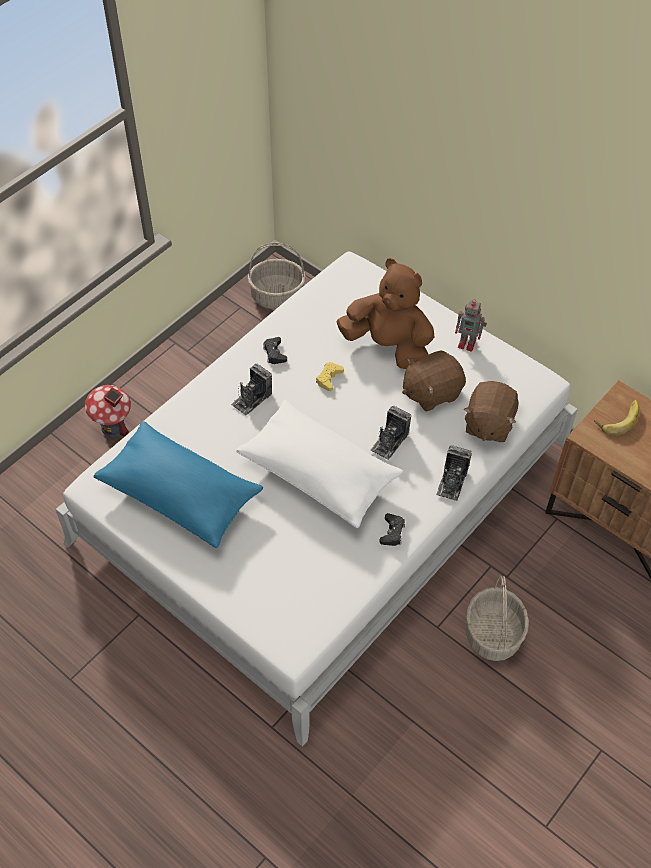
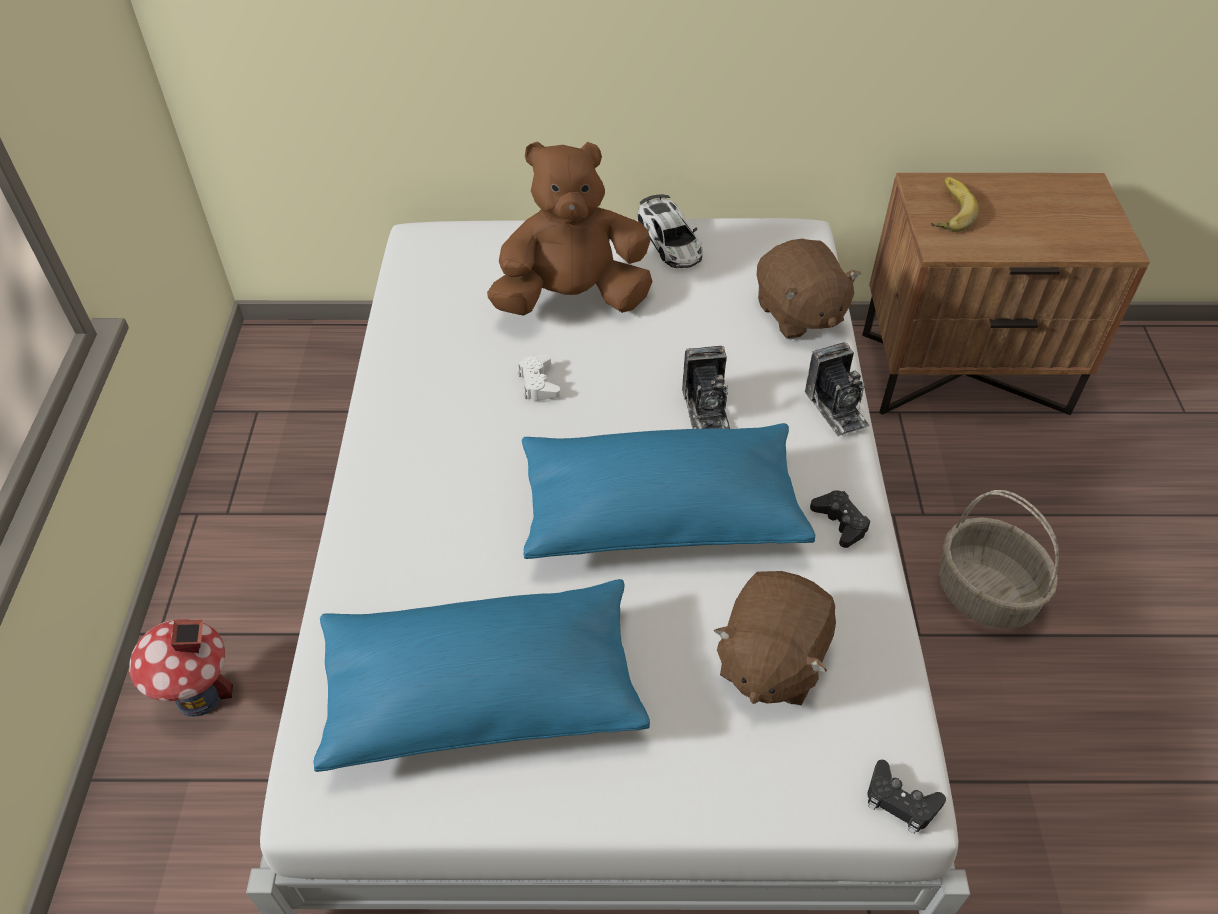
camera: 40 degrees left, 5 degrees down
(252, 398) = (455, 476): camera -> none
(274, 353) = (424, 398): black game controller -> black game controller (900, 801)
(278, 295) = (299, 368): basket -> none
(319, 474) = (661, 513): white pillow -> blue pillow
(329, 378) = (538, 383): yellow game controller -> white game controller
(431, 392) = (690, 319): brown plush toy -> brown plush toy (770, 660)
(468, 343) = (670, 240): toy robot -> toy car

